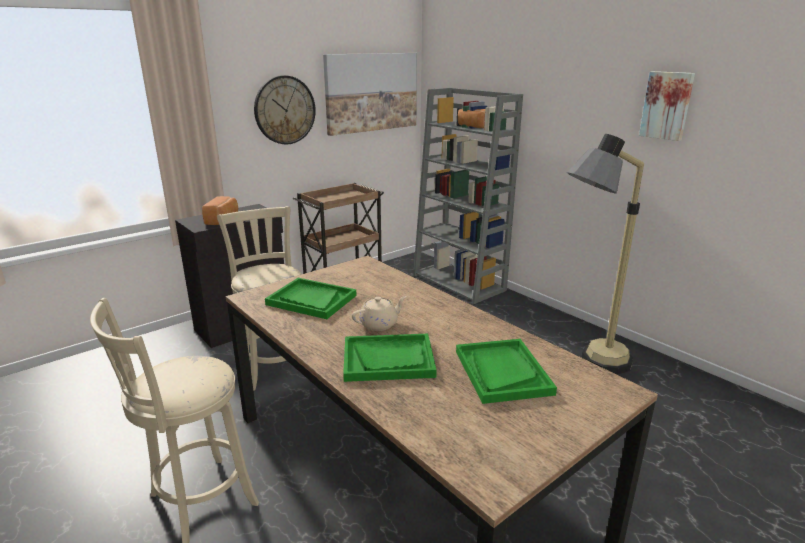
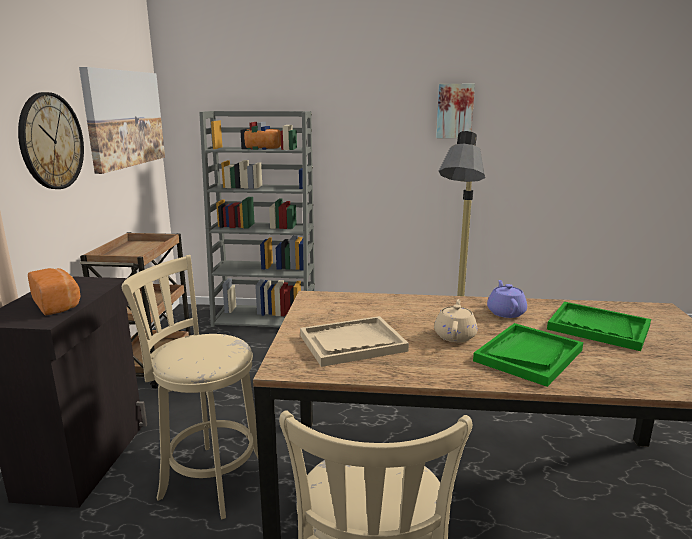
camera: 45 degrees left, 5 degrees down
(311, 300) = (352, 343): green tray -> beige tray
(461, 326) = (505, 312): none -> purple teapot

